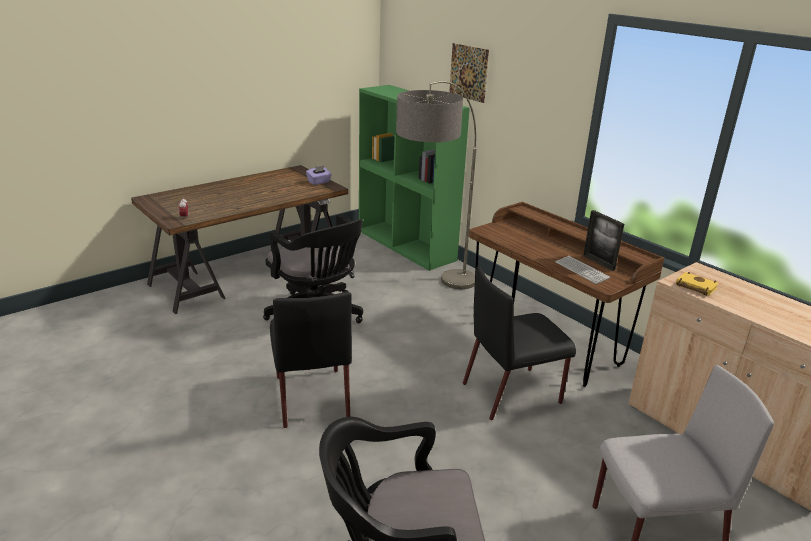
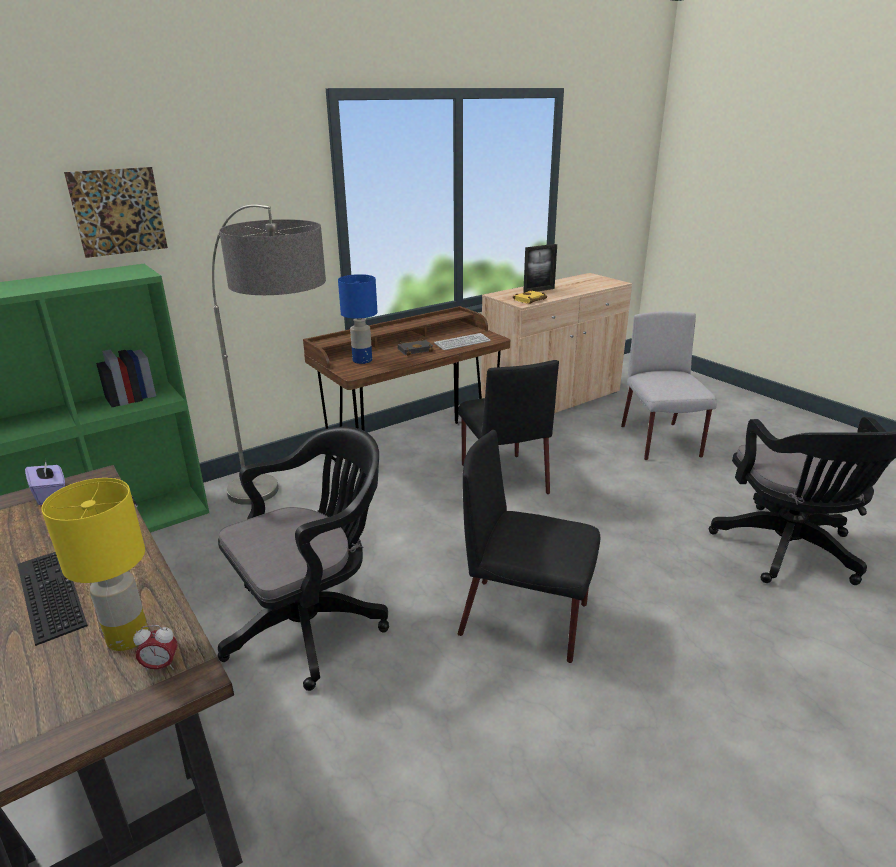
camera: 85 degrees left, 0 degrees up
(204, 210) = (128, 638): none -> yellow table lamp
(239, 194) = (47, 594): none -> keyboard
(311, 396) = (526, 620): black chair -> black chair turned 150 degrees counterclockwise
(513, 232) = (362, 361): none -> blue table lamp
(550, 251) = (415, 350): none -> black book
(598, 262) = (444, 335): picture frame -> picture frame (539, 290)

